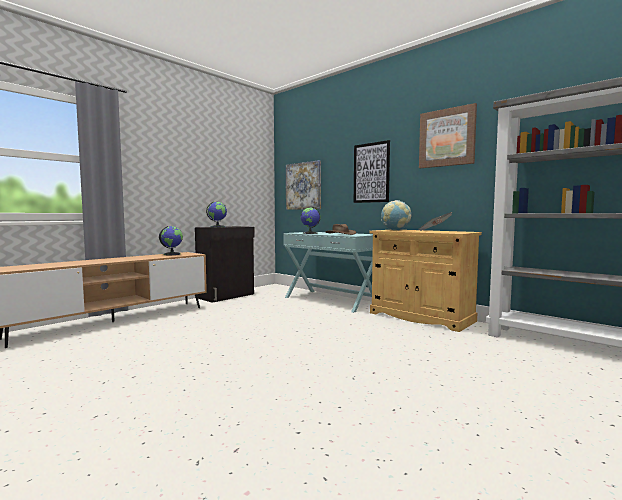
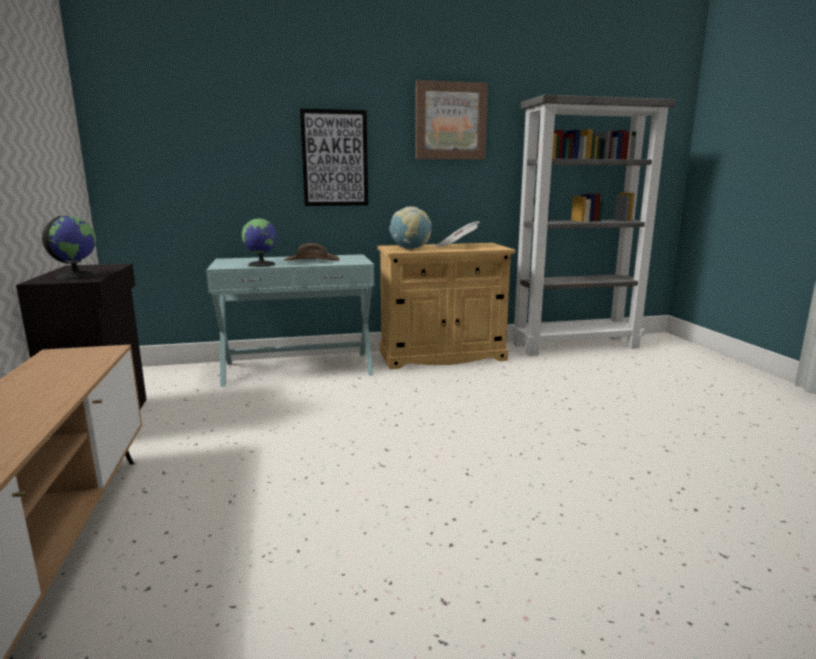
camera: 55 degrees left, 10 degrees up
(171, 254) = (54, 365): globe -> none
(303, 186) = (179, 171): picture -> none

